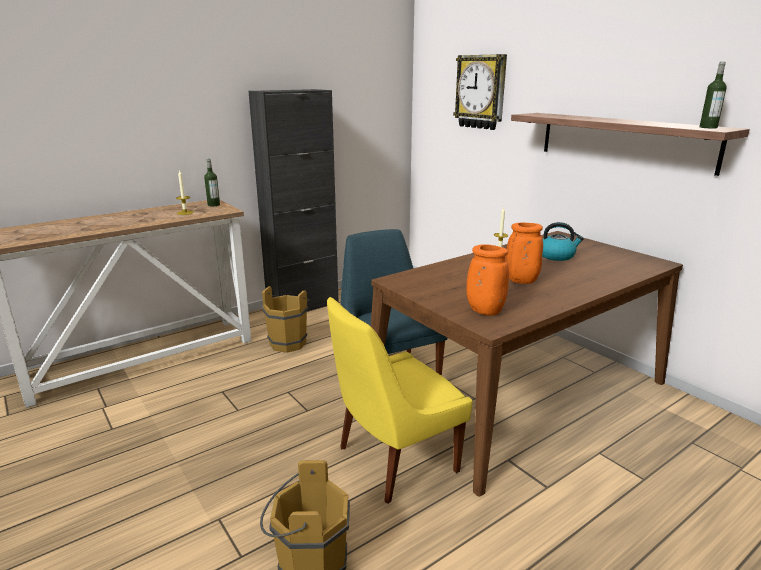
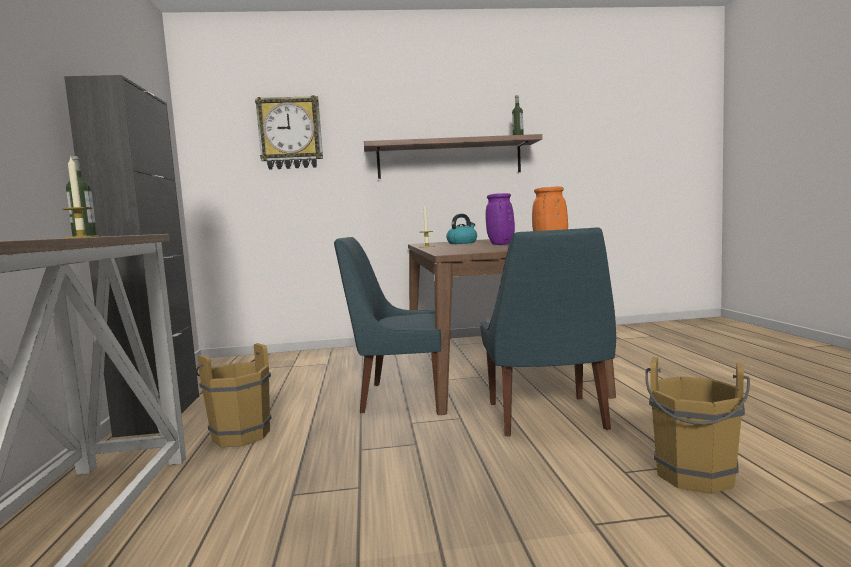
camera: 60 degrees left, 15 degrees down
(393, 461) = (547, 418): yellow chair -> blue chair
(520, 281) = (501, 244): orange vase -> purple vase

